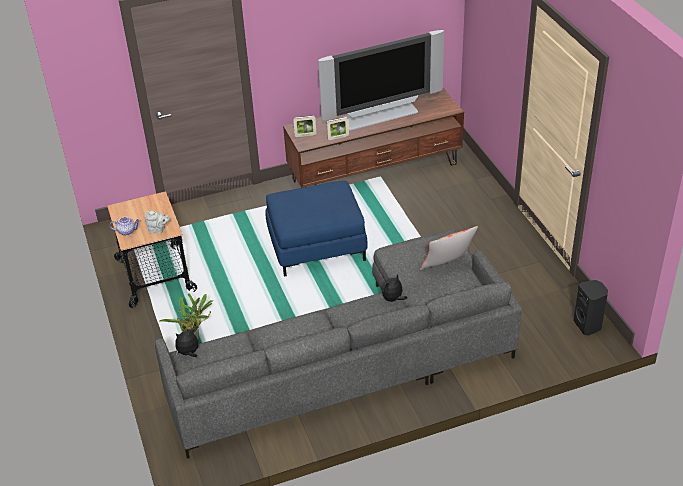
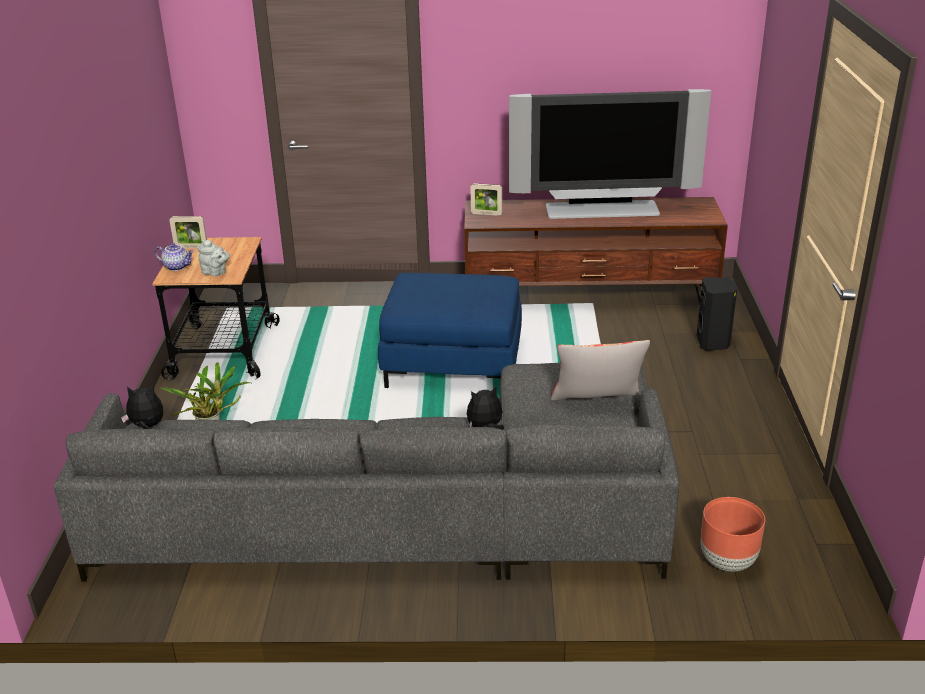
camera: 20 degrees right, 10 degrees down
(338, 137) = (528, 223): picture frame -> picture frame (191, 247)
(541, 339) = (727, 562): none -> brown planter
(588, 325) = (821, 563): black speaker -> black speaker (713, 343)

